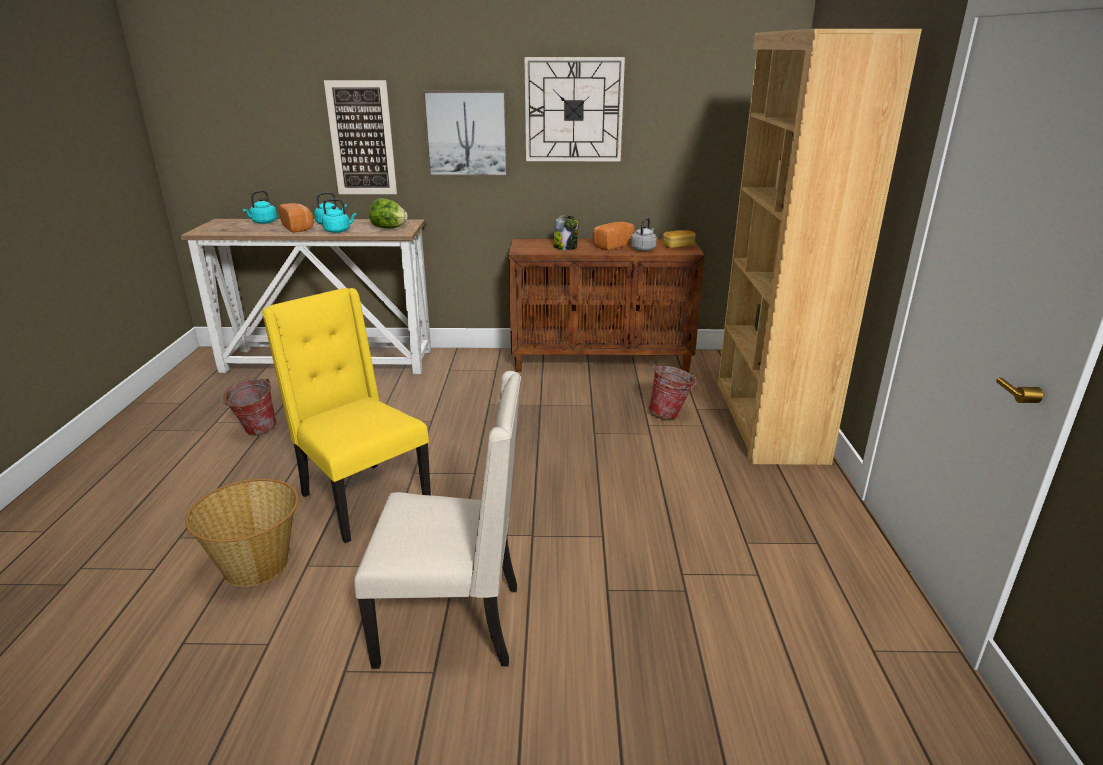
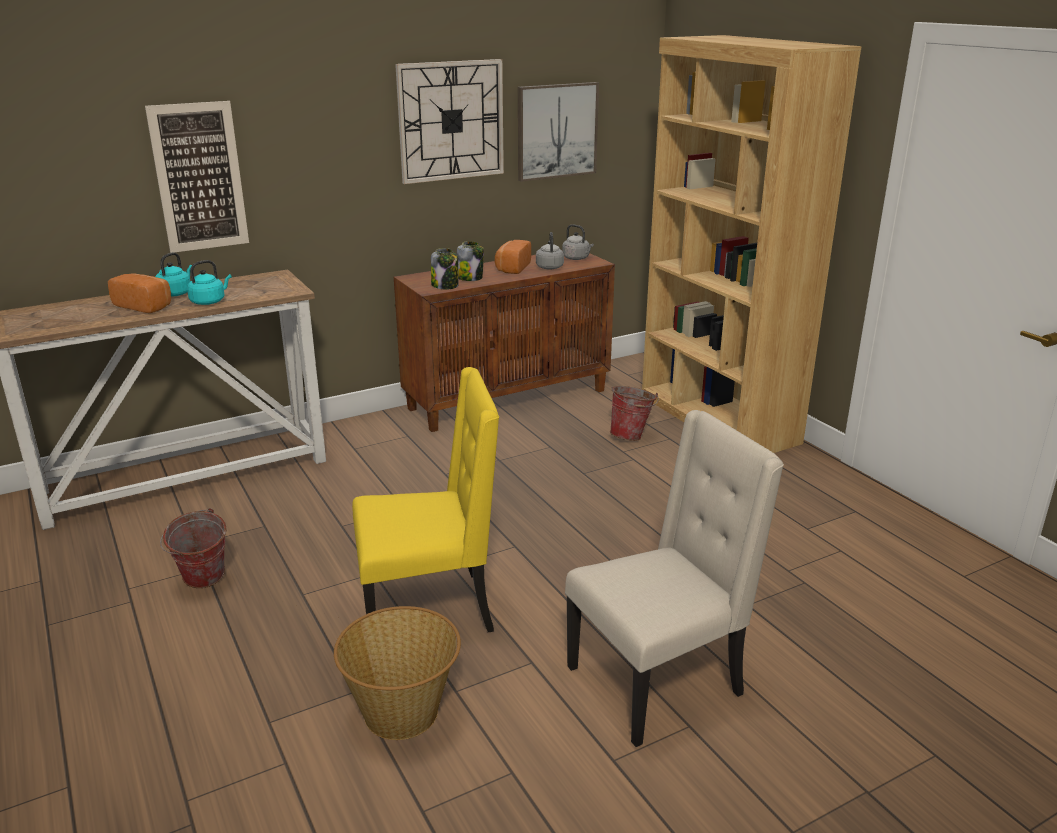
camera: 30 degrees left, 0 degrees up
(263, 222) = (75, 307): turquoise kettle -> none
(361, 499) = (430, 609): yellow chair -> yellow chair turned 150 degrees clockwise
(388, 228) = (267, 287): lettuce -> none
(467, 134) = (332, 158): picture -> picture (556, 131)
(537, 250) = (445, 286): none -> jar
(678, 246) = (577, 258): bread -> grey kettle

